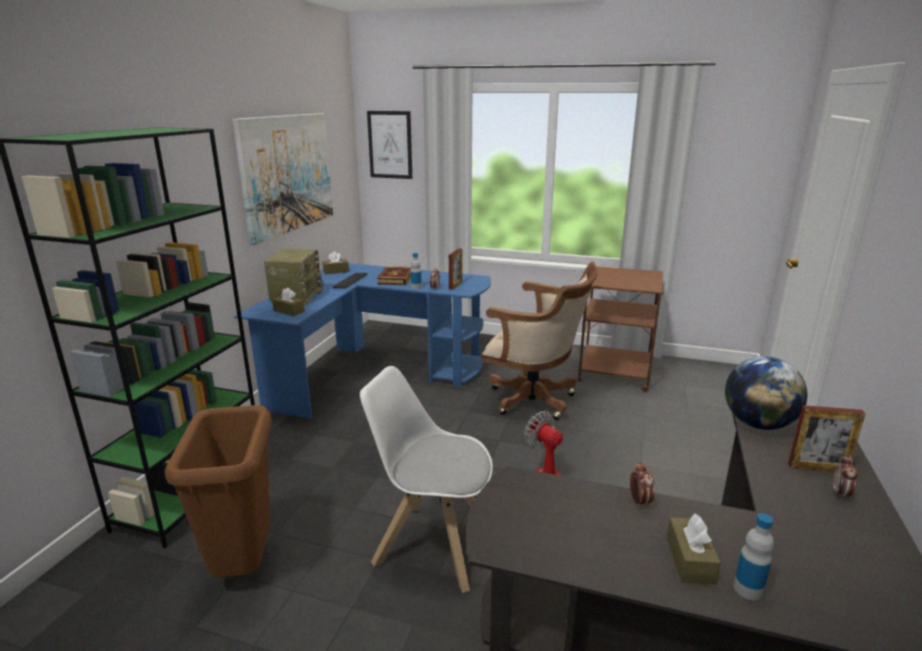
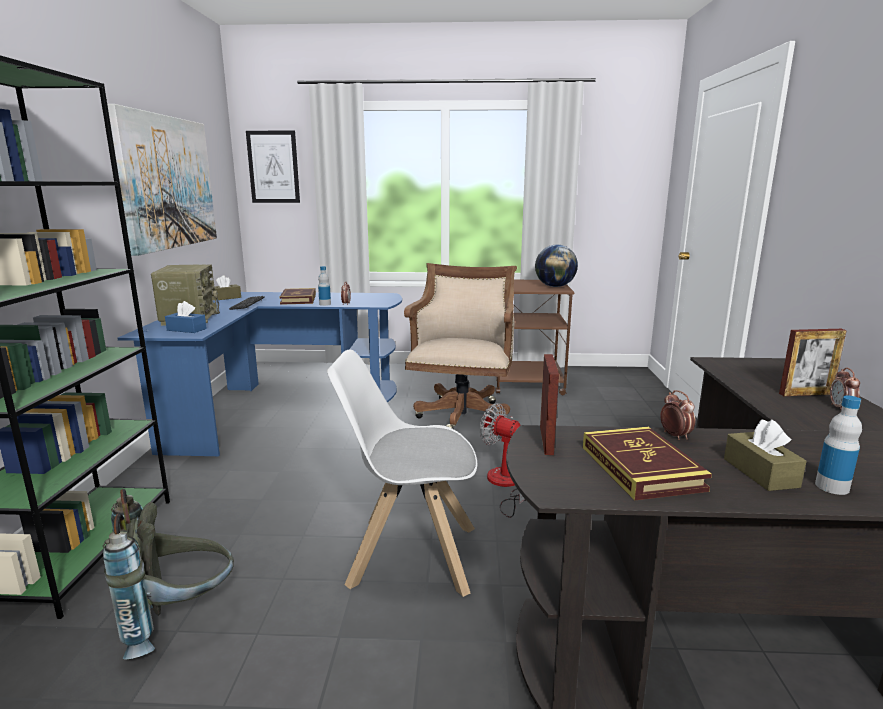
camera: 15 degrees left, 5 degrees down
(243, 566) = (179, 619): brown trash can -> grey backpack
(289, 311) = (186, 329): brown tissue box -> blue tissue box
(455, 285) = (366, 301): picture frame -> picture frame (546, 440)
(535, 400) = (462, 413): office chair -> office chair turned 90 degrees counterclockwise
(582, 534) = (641, 468): none -> book
(757, 424) = (729, 370): globe -> globe (554, 286)

